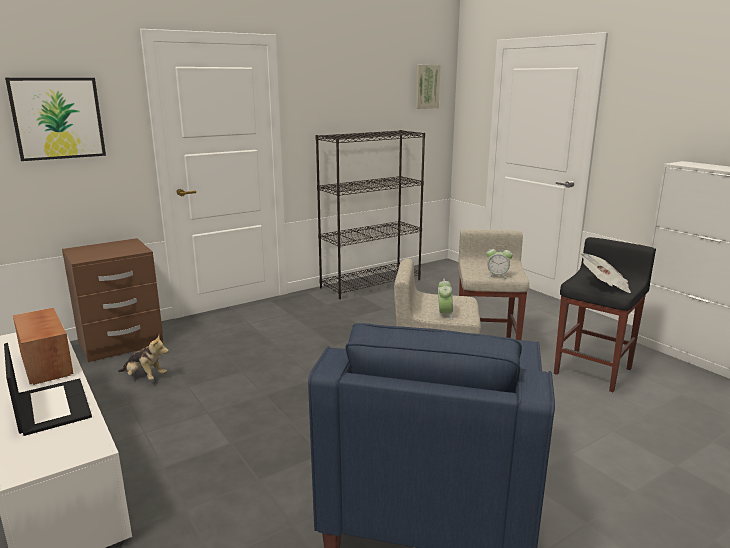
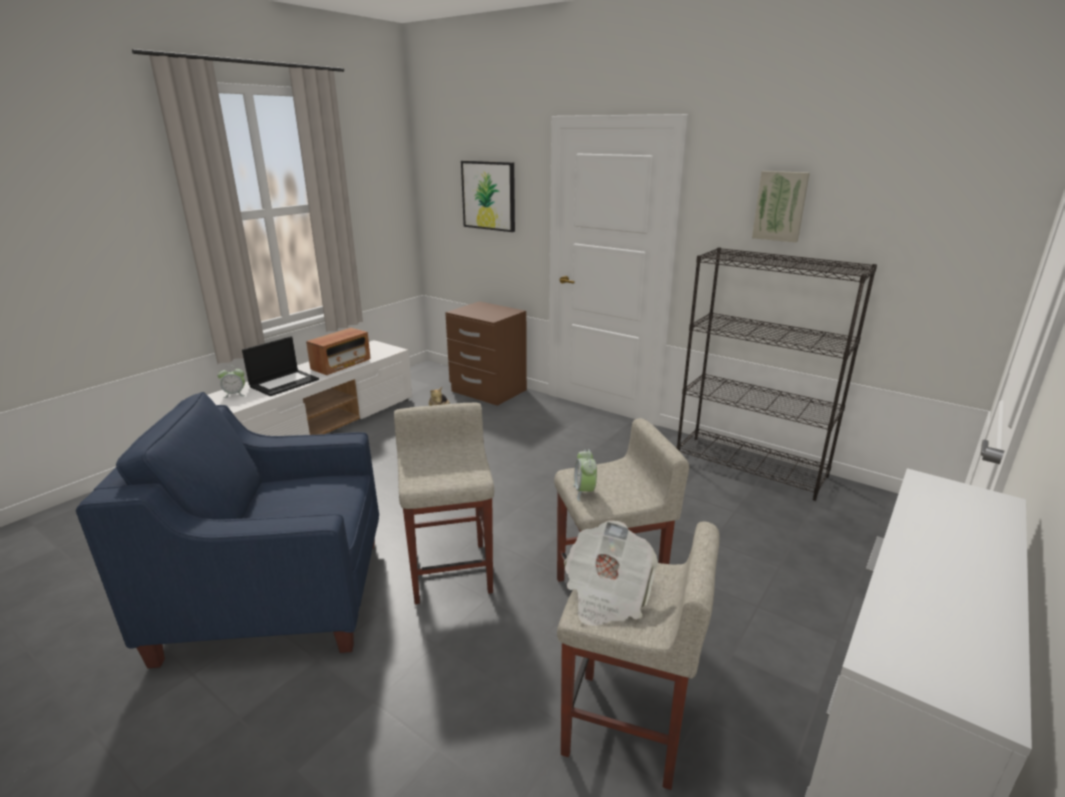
camera: 70 degrees right, 5 degrees up
(426, 86) = (963, 196): picture -> picture (780, 206)
(444, 314) = (419, 470): alarm clock -> alarm clock (235, 394)
(593, 370) = (627, 728): black stool -> beige stool

